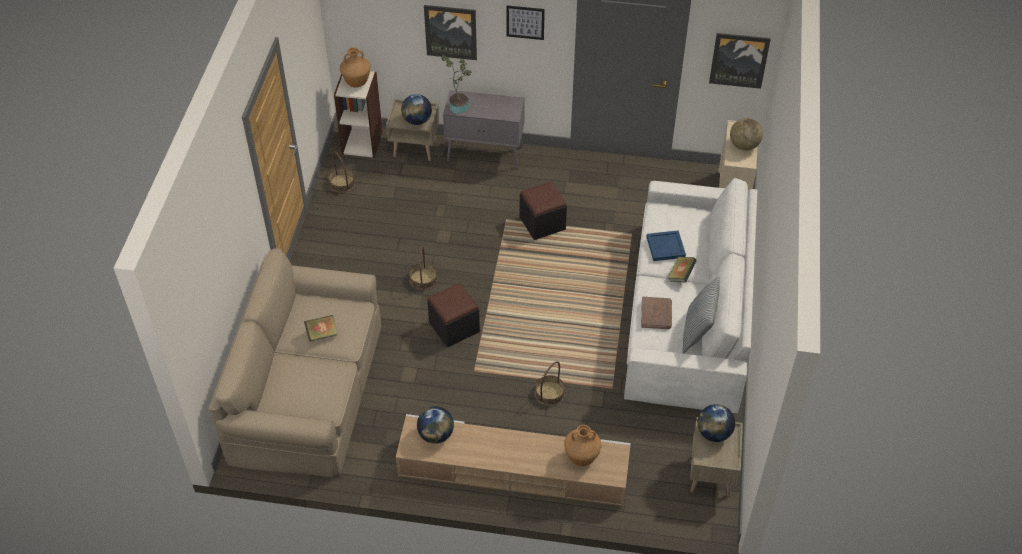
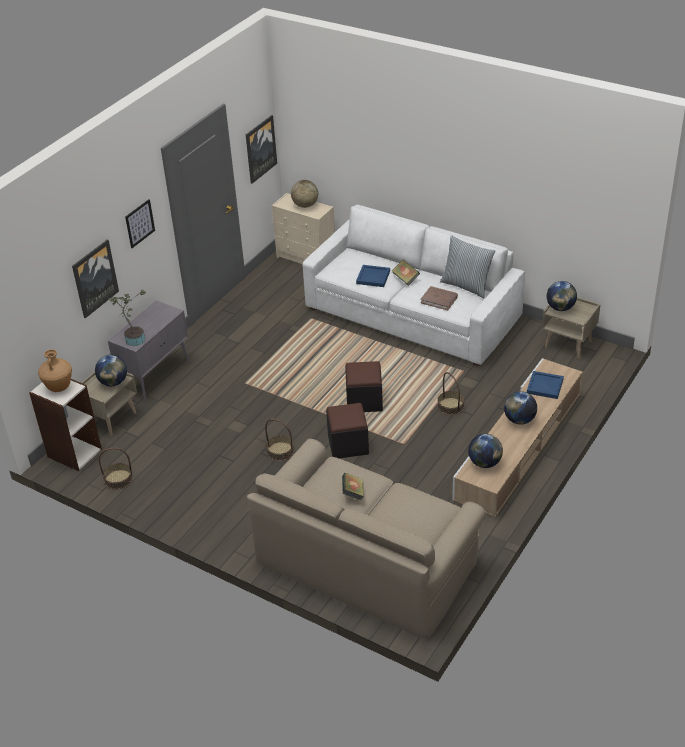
camera: 65 degrees left, 10 degrees down
(515, 448) = (519, 420): none -> globe
(542, 223) = (264, 363): black ottoman -> black ottoman (364, 401)
(581, 458) = (545, 386): brown vase -> blue tray

